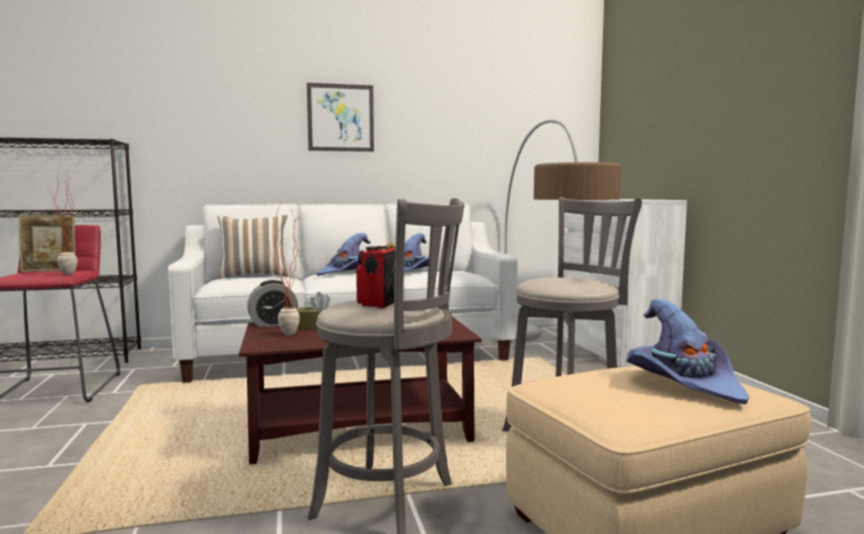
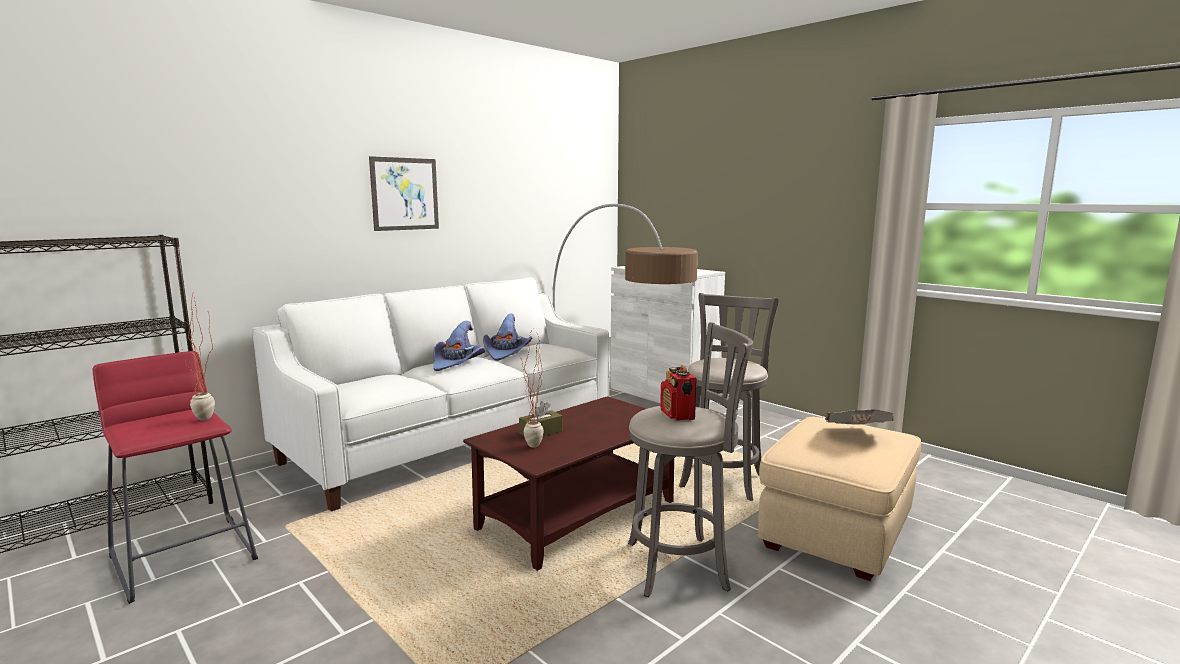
camera: 30 degrees left, 5 degrees up
(50, 271) = (157, 418): picture frame -> none
(254, 276) = (360, 379): pillow -> none
(273, 324) = (492, 437): alarm clock -> none
(683, 383) = (856, 435): purple hat -> newspaper

